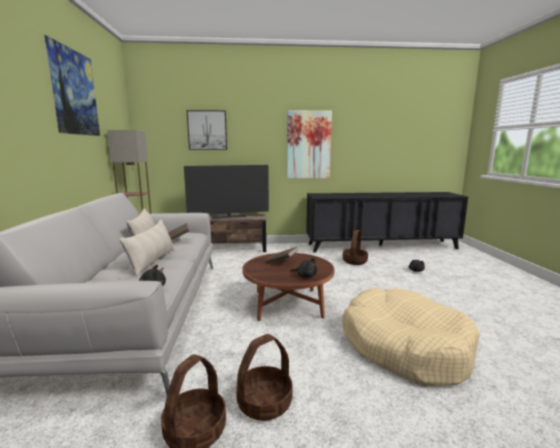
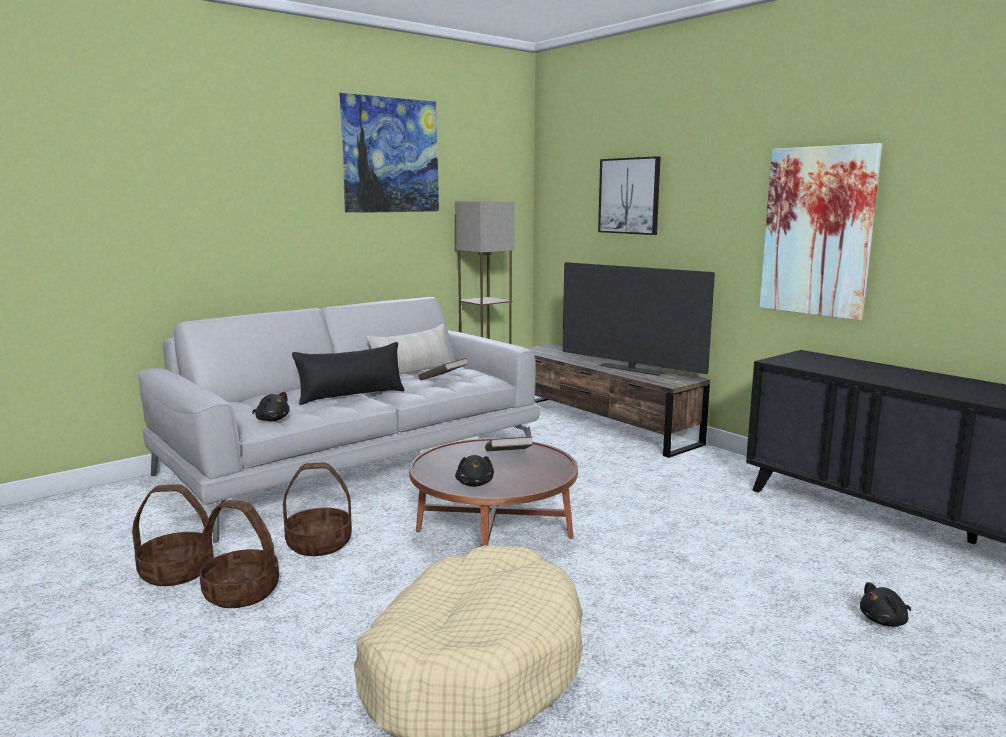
camera: 55 degrees right, 0 degrees up
(152, 261) = (351, 396): beige pillow -> black pillow
(354, 261) = (789, 539): basket -> basket (319, 543)

